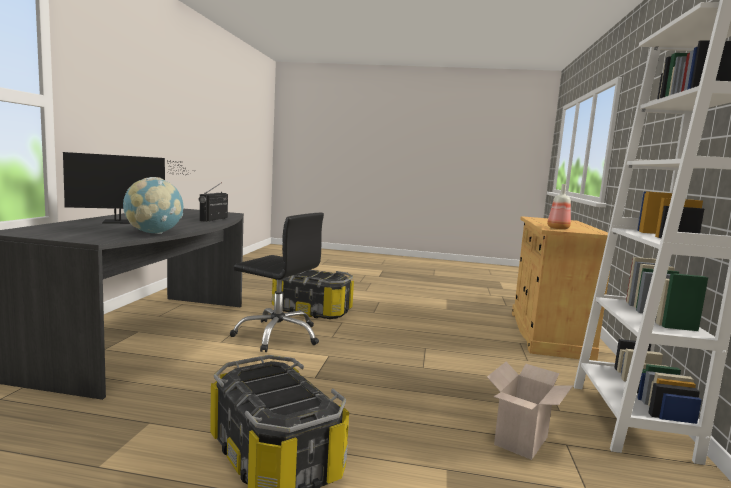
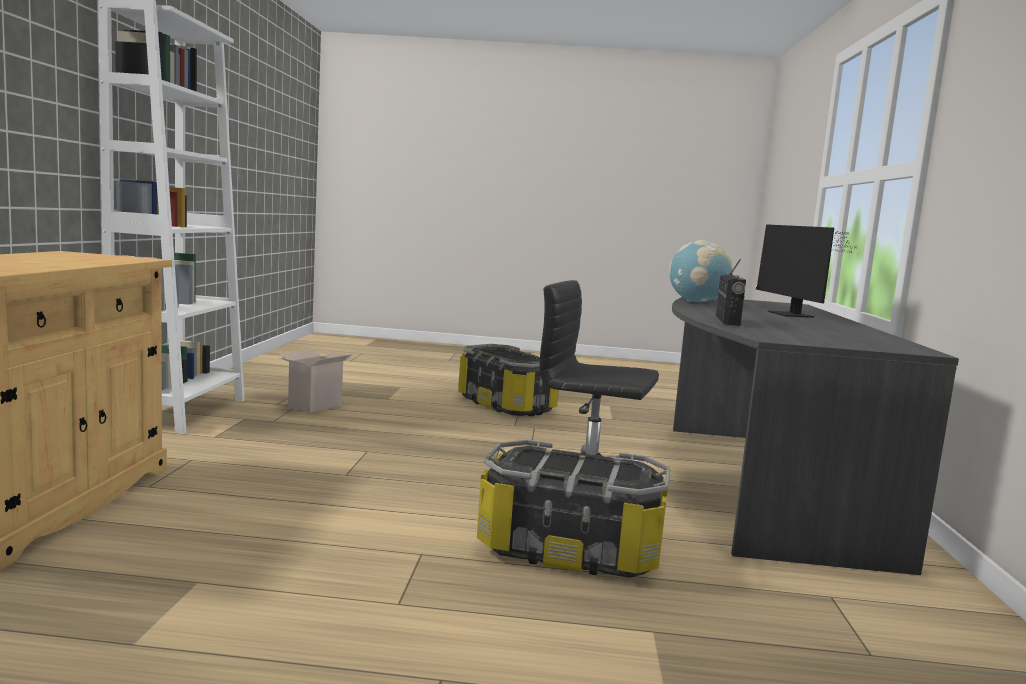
camera: 175 degrees right, 0 degrees up
(122, 222) = (792, 315): monitor -> monitor turned 75 degrees counterclockwise
(557, 228) = (119, 258): bottle -> none

